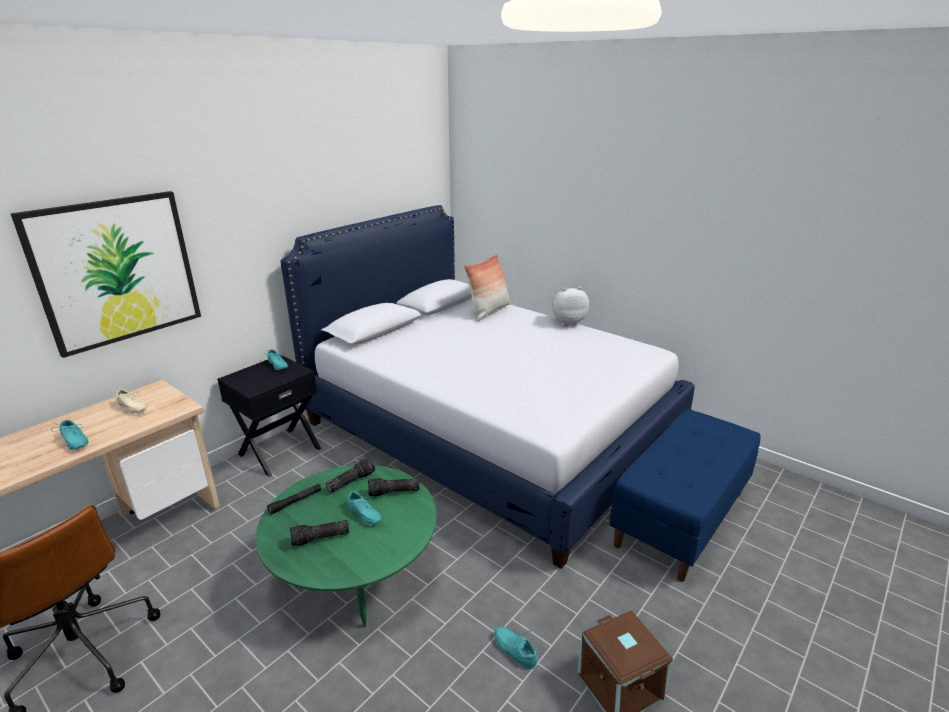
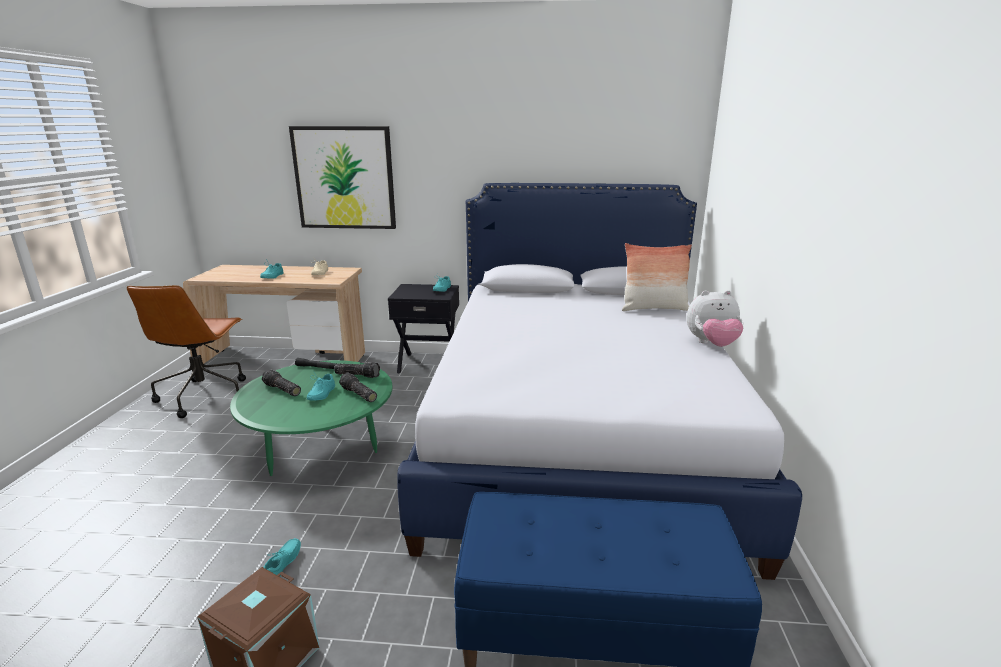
camera: 55 degrees right, 5 degrees down
(567, 322) = (712, 344): plush toy -> plush toy turned 135 degrees clockwise

